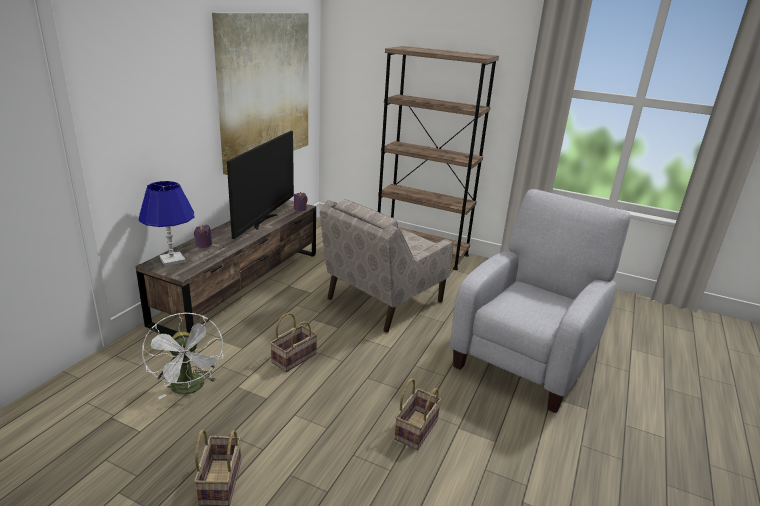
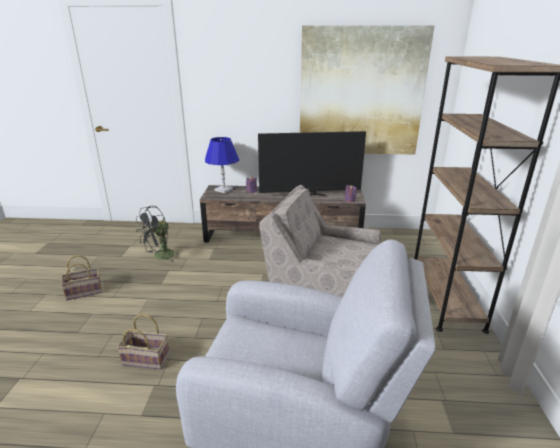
camera: 70 degrees right, 0 degrees up
(190, 389) = (160, 257): white fan -> black fan
(294, 357) = (210, 280): basket -> none

